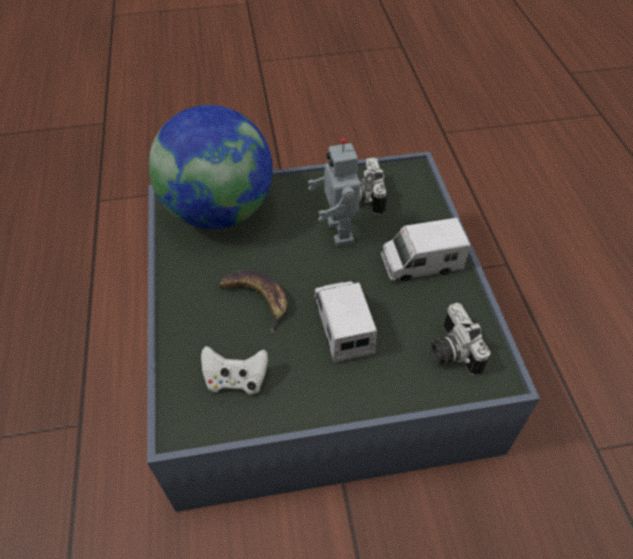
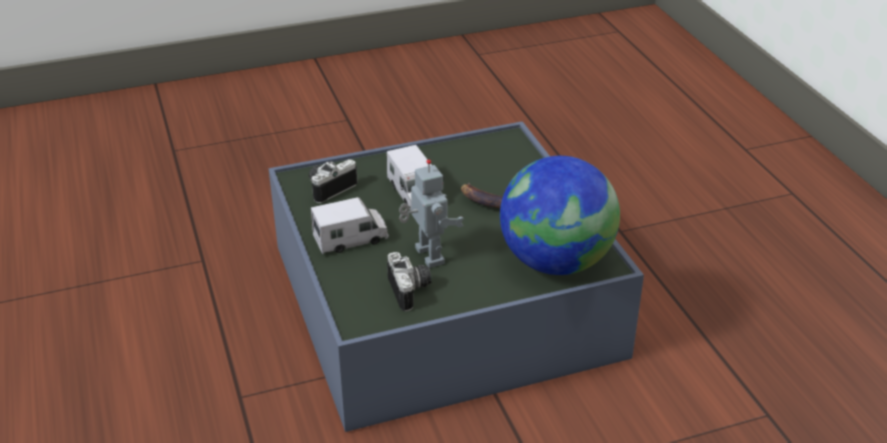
camera: 170 degrees right, 15 degrees down
(236, 379) = (485, 160): white game controller -> none
(450, 351) = (329, 187): camera -> camera turned 105 degrees counterclockwise

